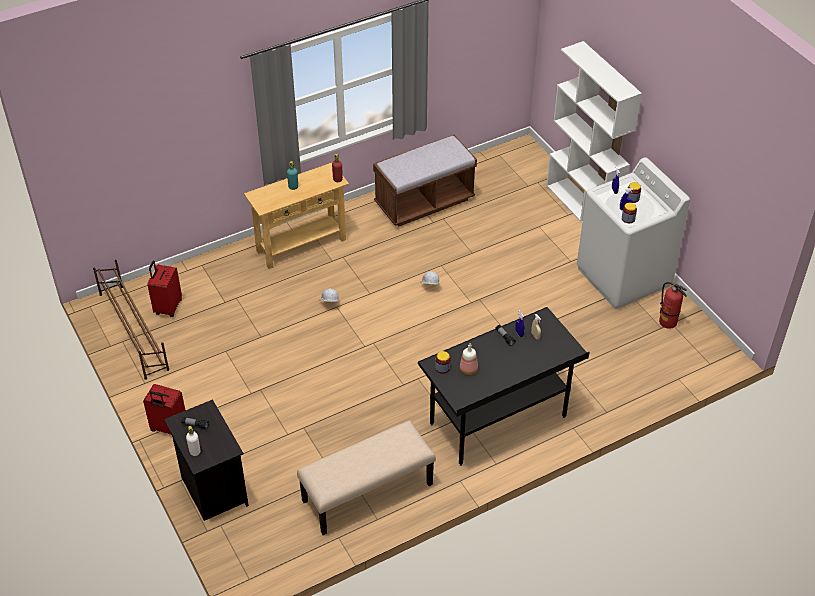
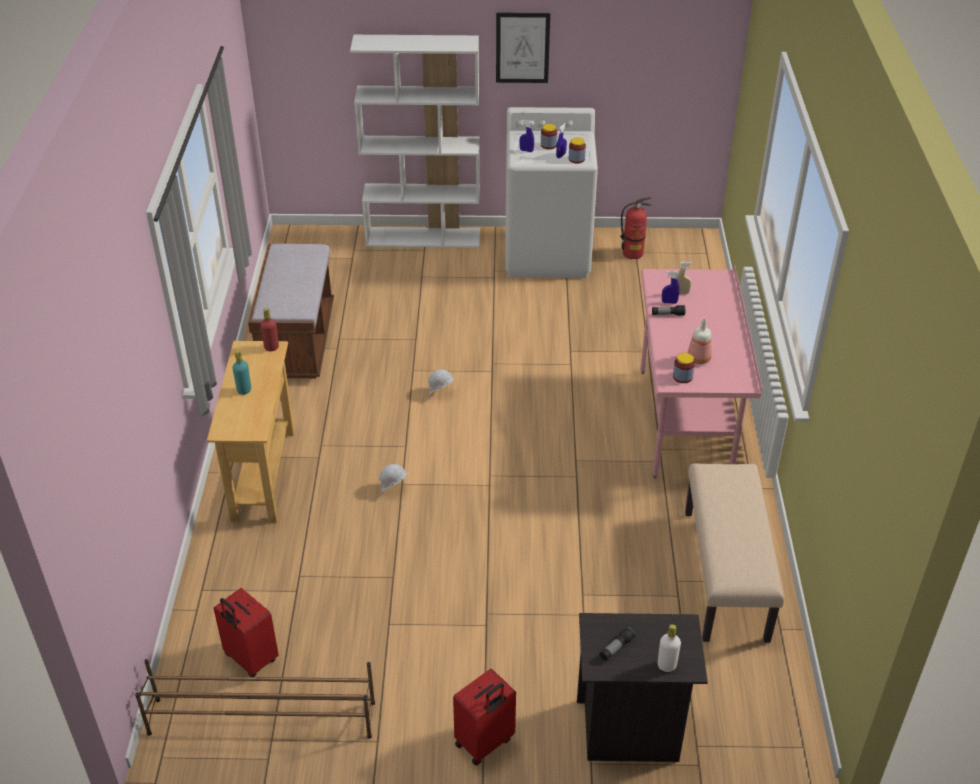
camera: 60 degrees left, 5 degrees down
(498, 421) = (685, 423): black desk -> pink desk
(665, 121) = (522, 47): none -> picture

